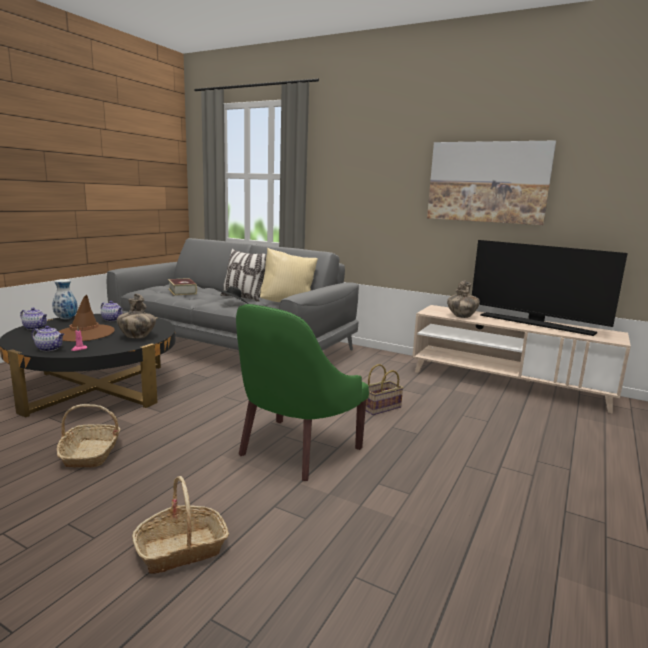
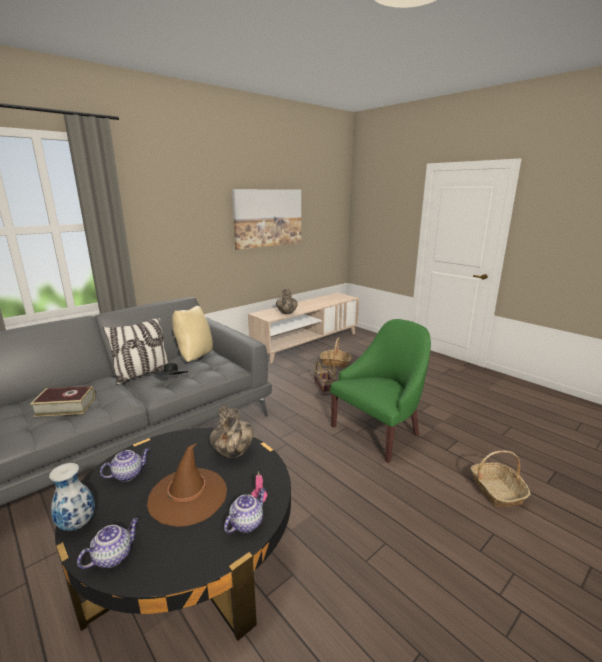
camera: 70 degrees left, 5 degrees up
(91, 454) = (369, 545): basket -> basket (335, 363)
(295, 450) = (378, 431): green armchair -> green armchair turned 90 degrees counterclockwise
(536, 324) = (313, 302): television -> none

